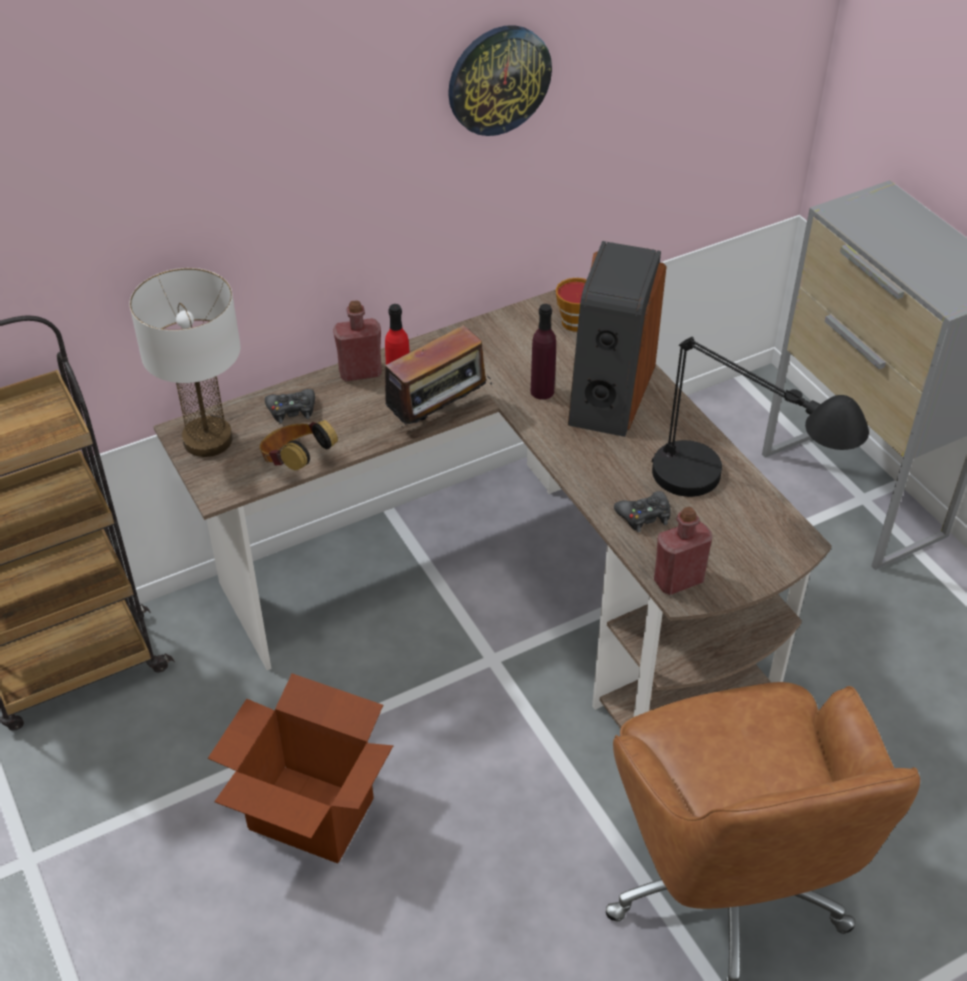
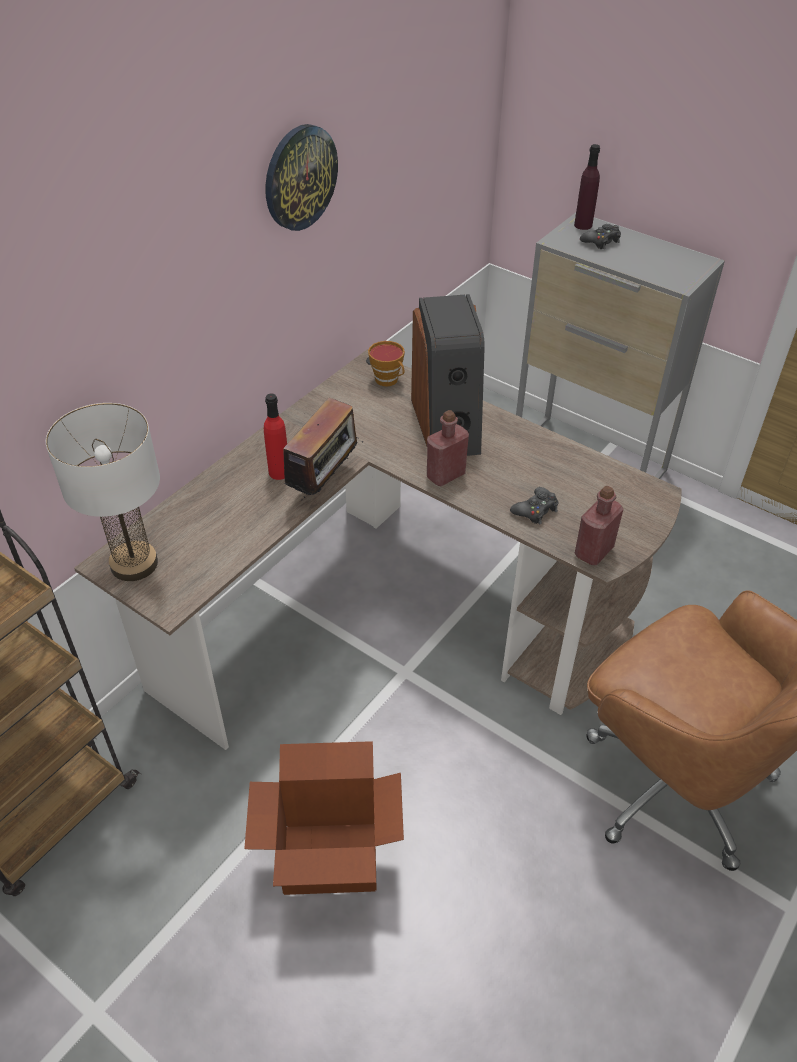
camera: 25 degrees left, 0 degrees up
(292, 410) = (195, 515): black game controller -> black game controller (601, 241)
(297, 463) = (227, 558): headphones -> none
(360, 372) = (236, 467): red bottle -> red bottle (445, 475)
(542, 391) = (395, 438): purple bottle -> purple bottle (583, 225)
(736, 502) = (595, 478): black table lamp -> none

